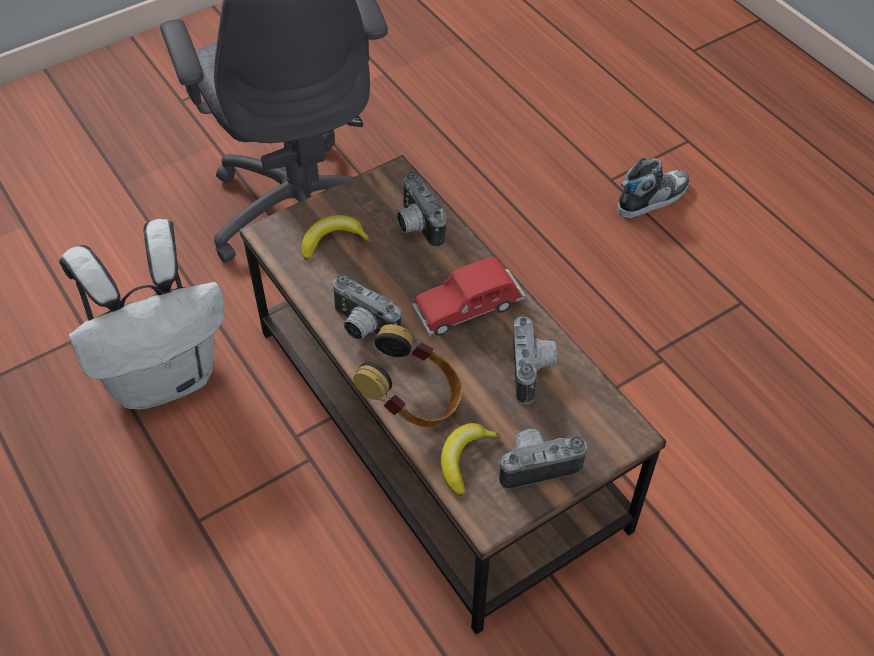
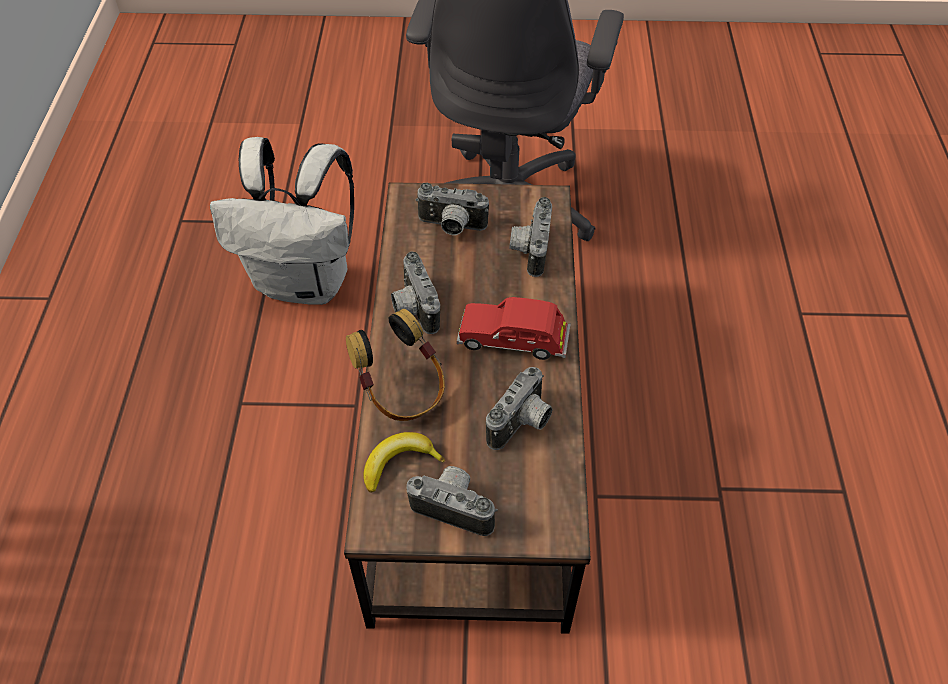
camera: 35 degrees right, 0 degrees up
(333, 241) = (451, 227): banana -> camera
(652, 198) = (829, 349): shoe -> none

